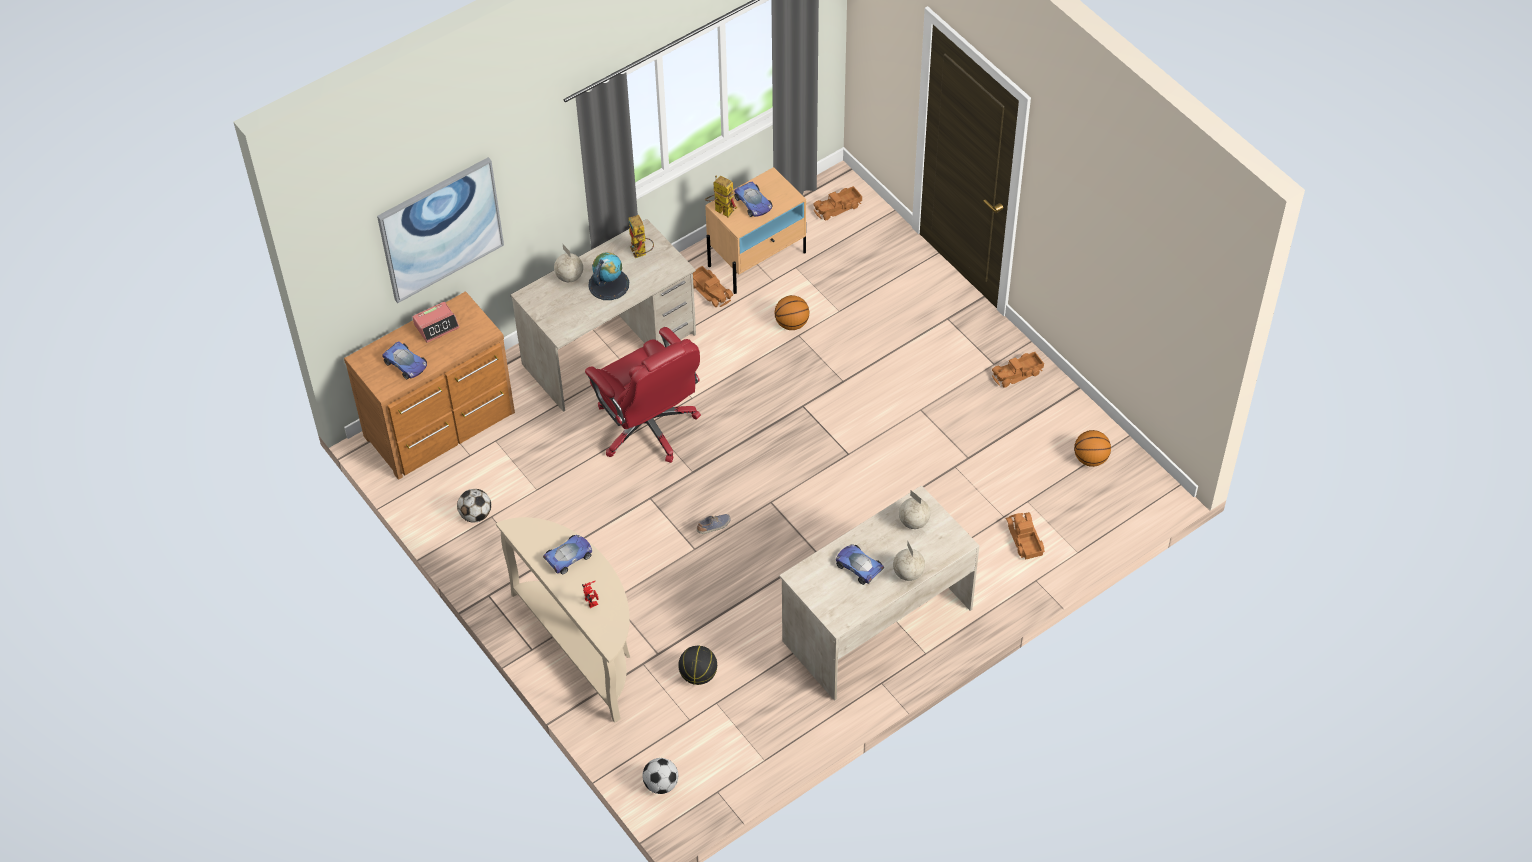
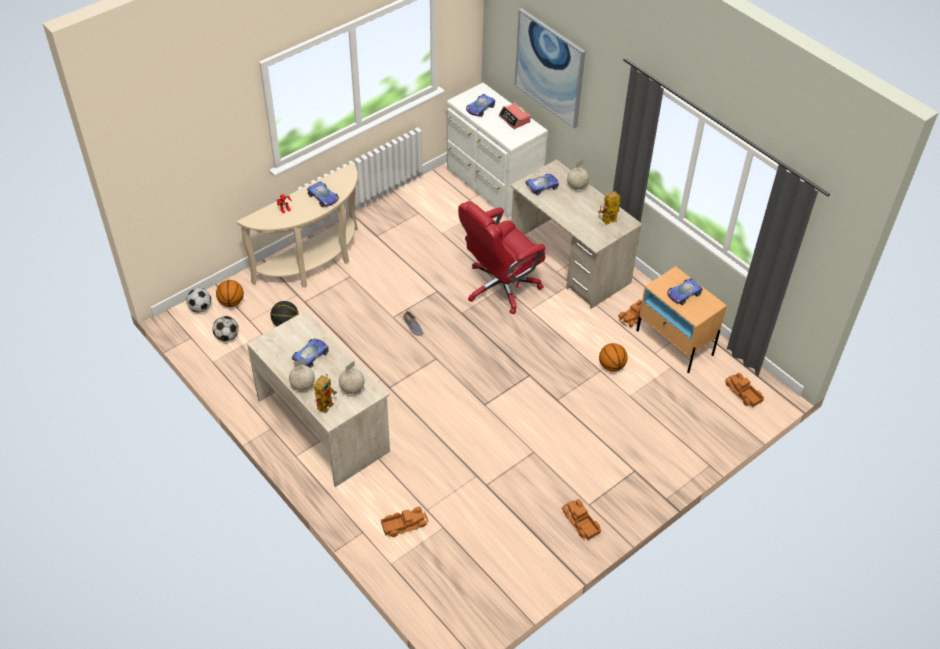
camera: 85 degrees right, 5 degrees down
(442, 426) = (492, 185): brown dresser -> white dresser
(476, 515) = (419, 206): football -> football (227, 337)
(564, 313) = (542, 186): none -> toy car
(608, 284) = (573, 207): globe -> none
(720, 210) = (671, 274): toy robot -> toy robot (326, 403)
(1091, 459) = (491, 577): basketball -> basketball (231, 302)

